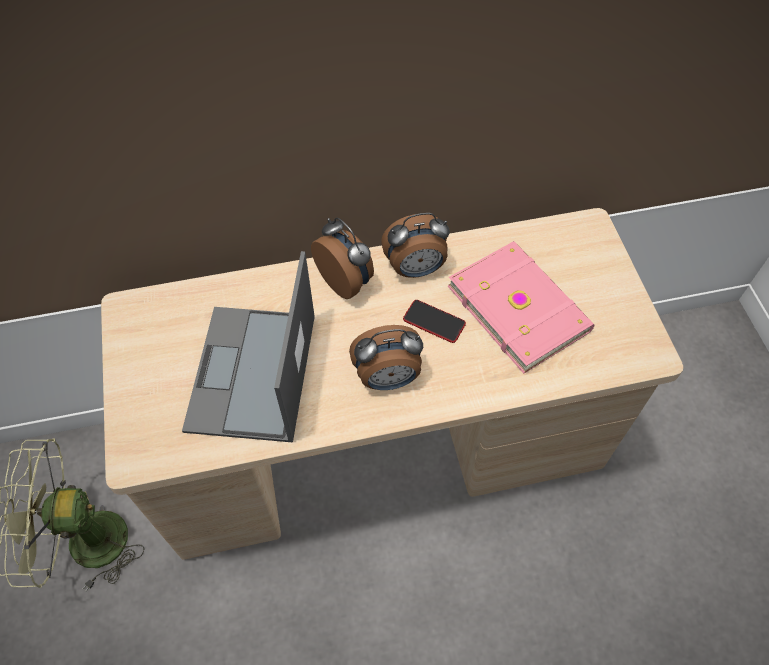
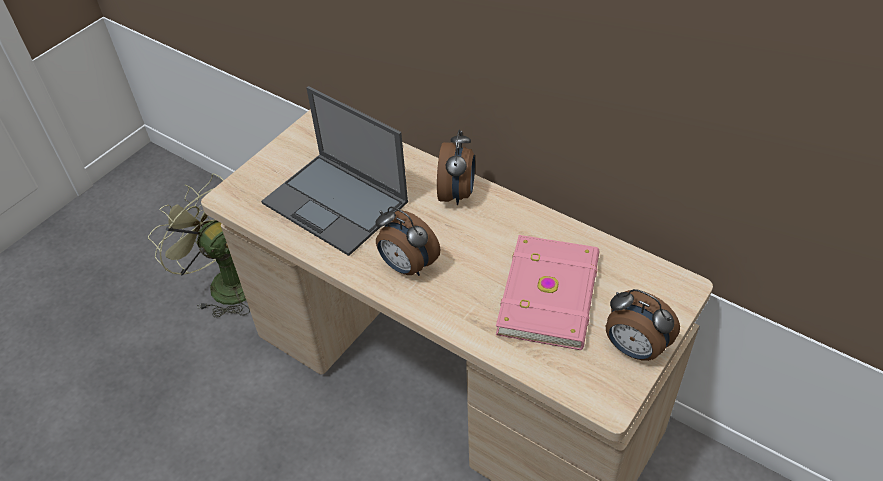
camera: 50 degrees right, 10 degrees down
(252, 374) = (336, 203): laptop -> laptop turned 105 degrees counterclockwise
(415, 269) = (511, 219): alarm clock -> alarm clock (634, 349)
(434, 322) = (480, 258): phone -> none

